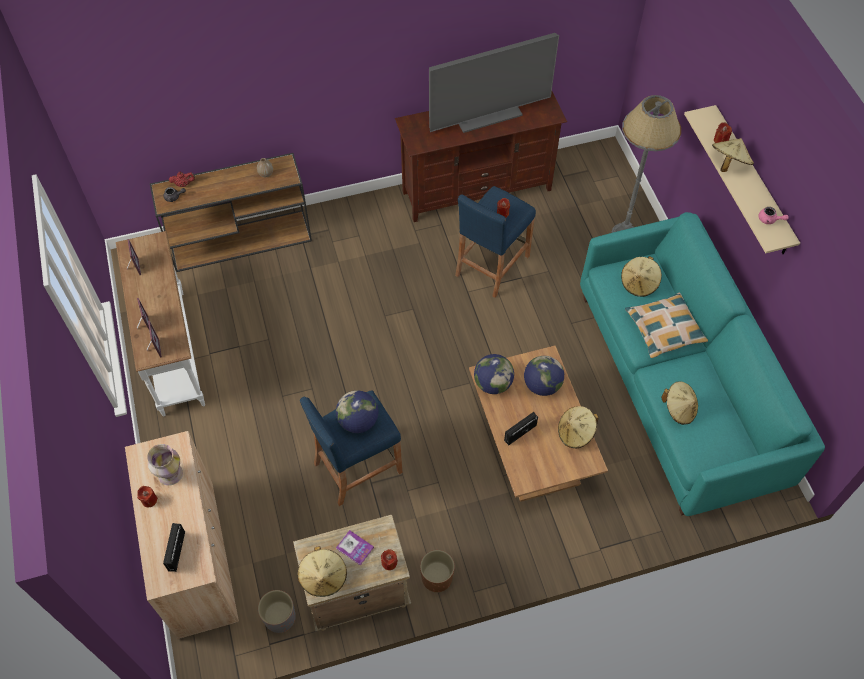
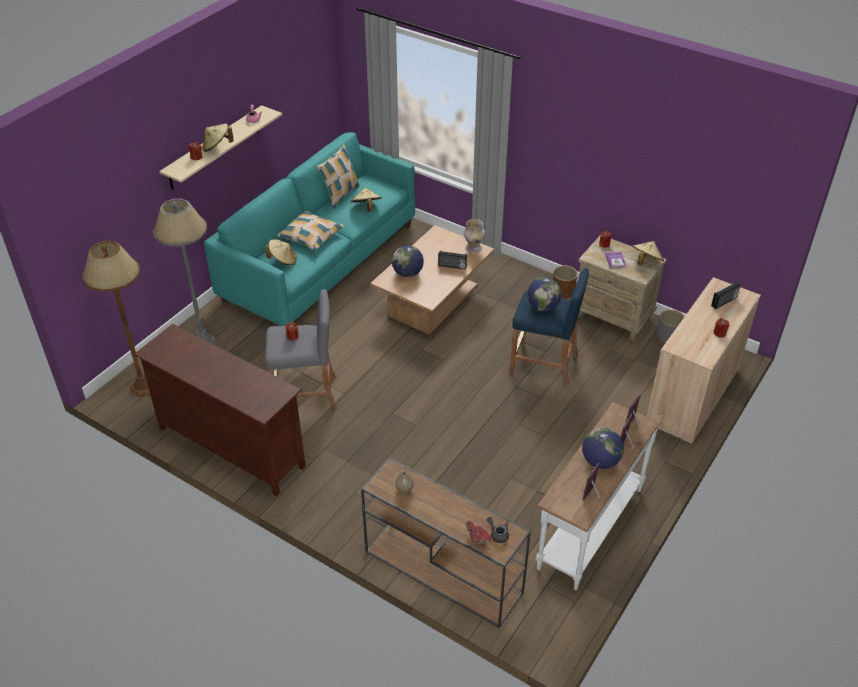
camera: 130 degrees left, 15 degrees down
(170, 474) = (695, 336): vase -> vase (474, 249)
(487, 113) = (204, 370): television -> none
(491, 265) = (305, 394): blue stool -> grey stool
(493, 384) = (432, 293): globe -> globe (600, 461)
(575, 433) = (425, 246): beige hat -> none
(598, 171) = (142, 387): none -> brown floor lamp
(726, 402) = (340, 194): none -> pillow

